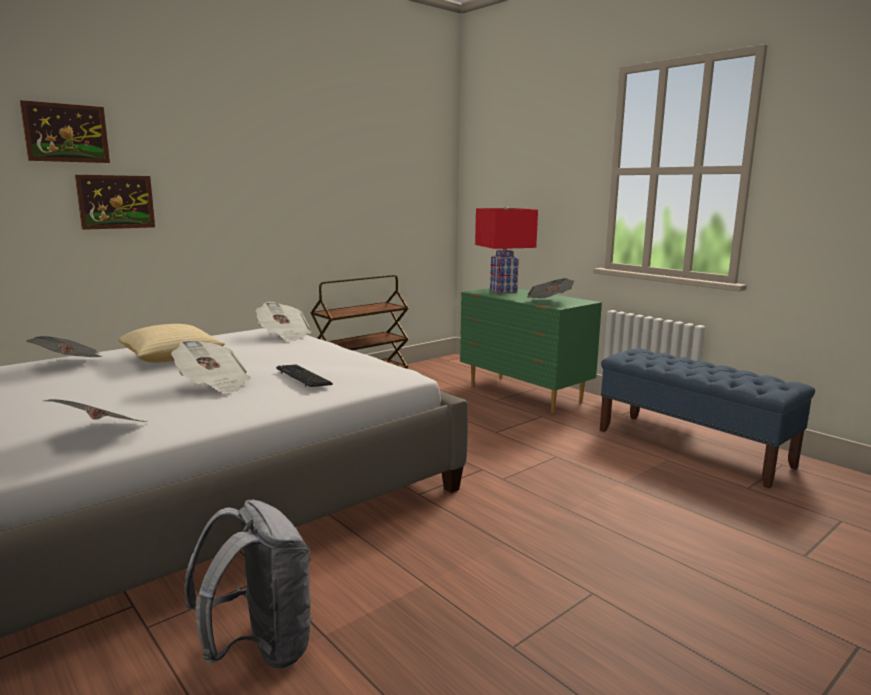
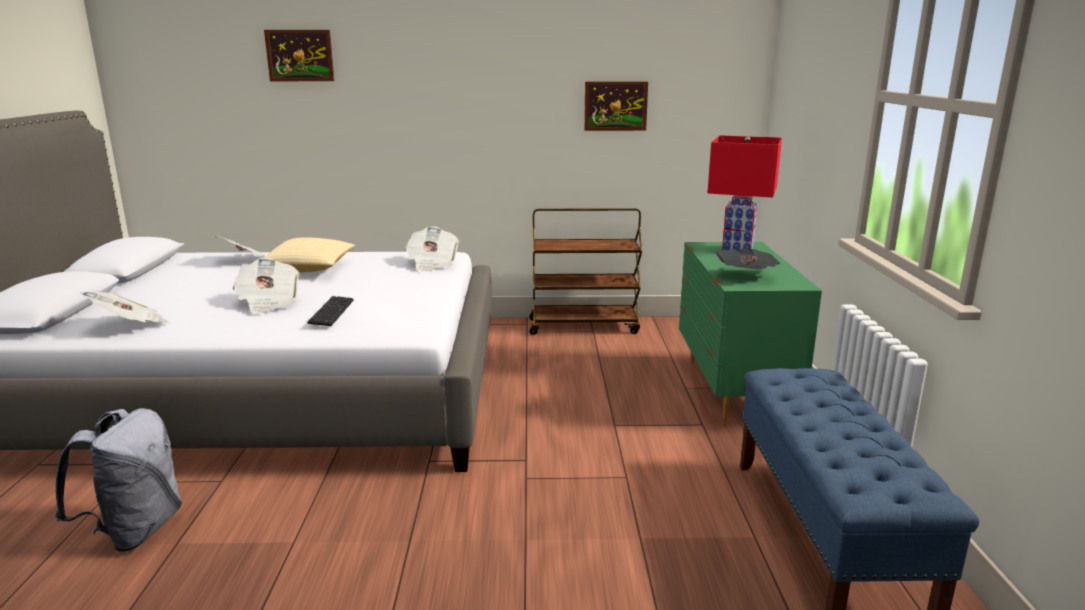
camera: 40 degrees right, 5 degrees up
(116, 202) = (340, 117): picture -> picture (615, 106)

